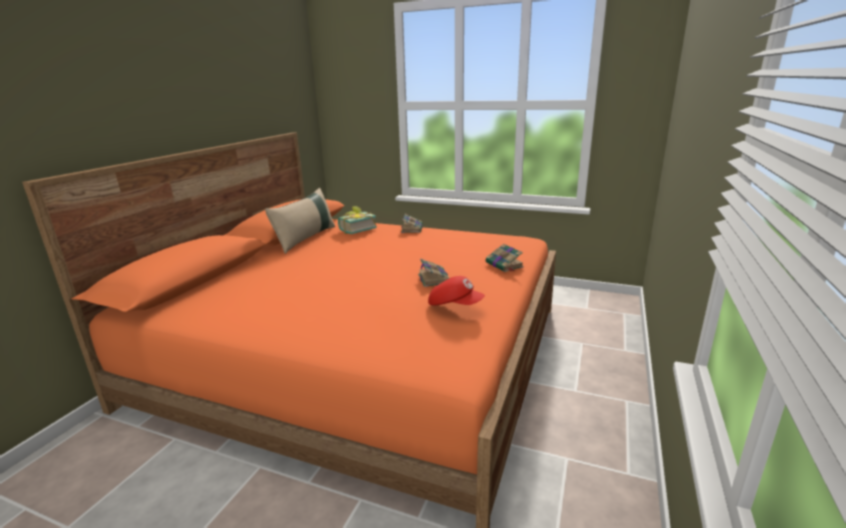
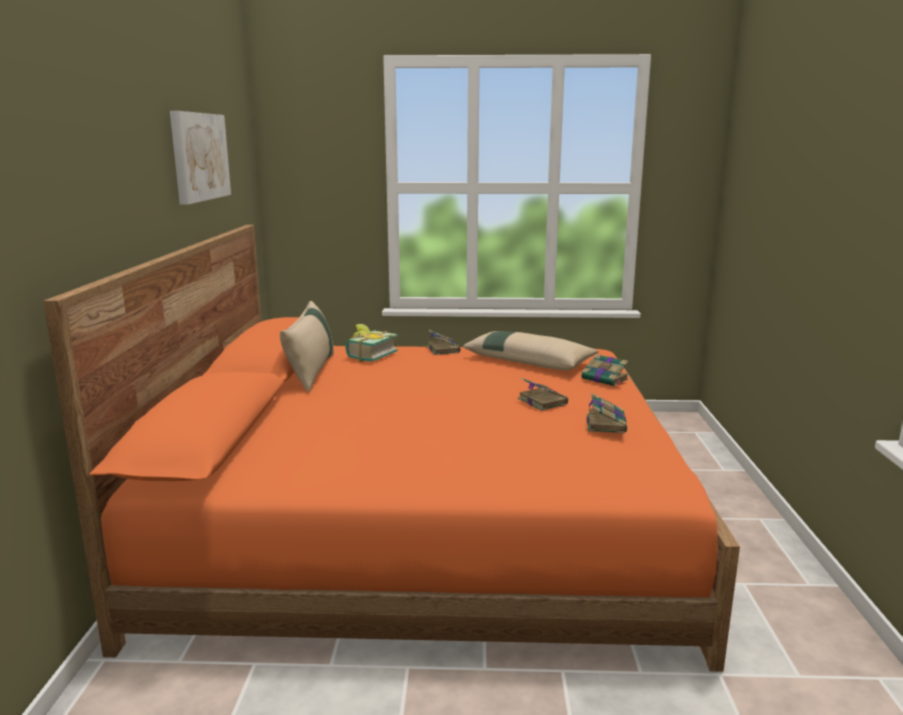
camera: 20 degrees left, 5 degrees down
(237, 83) = (199, 156): none -> picture
(455, 305) = (605, 423): red cap -> book
(464, 244) = (529, 361): none -> beige pillow

